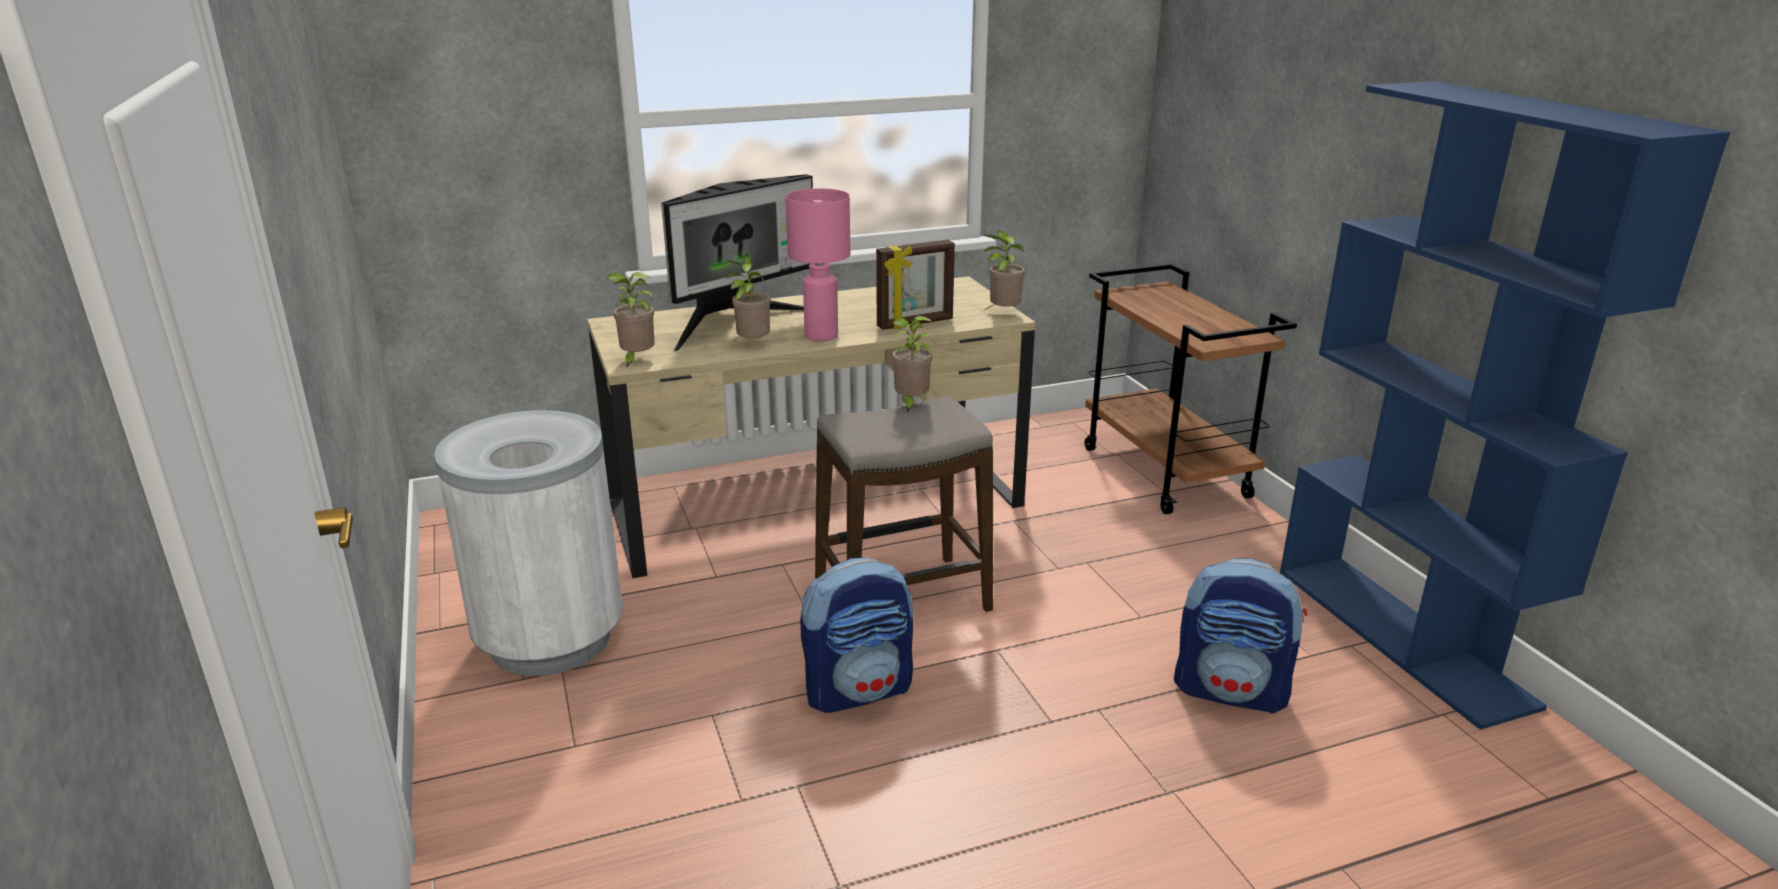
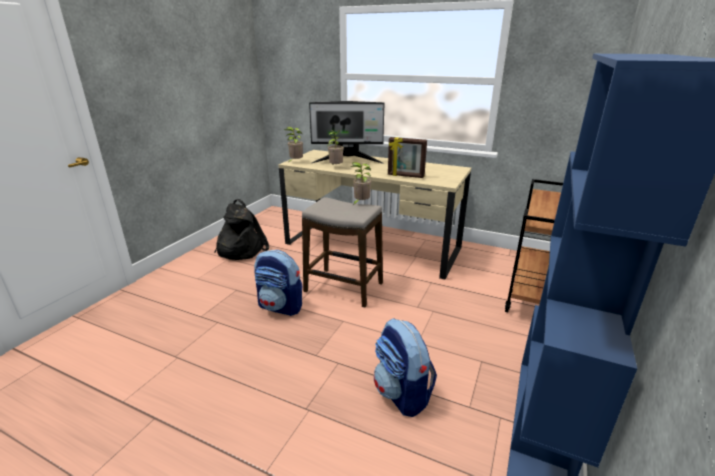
camera: 45 degrees right, 0 degrees up
(551, 639) = (240, 250): white trash can -> black backpack
(821, 335) = (364, 170): pink table lamp -> none
(1002, 313) = (449, 182): potted plant -> none

